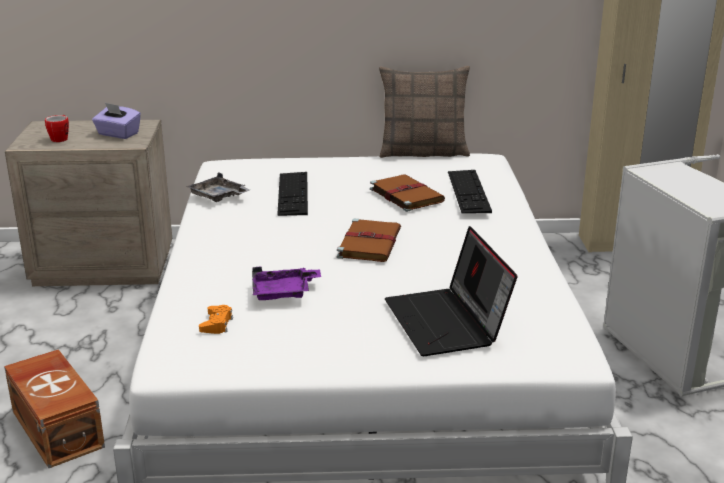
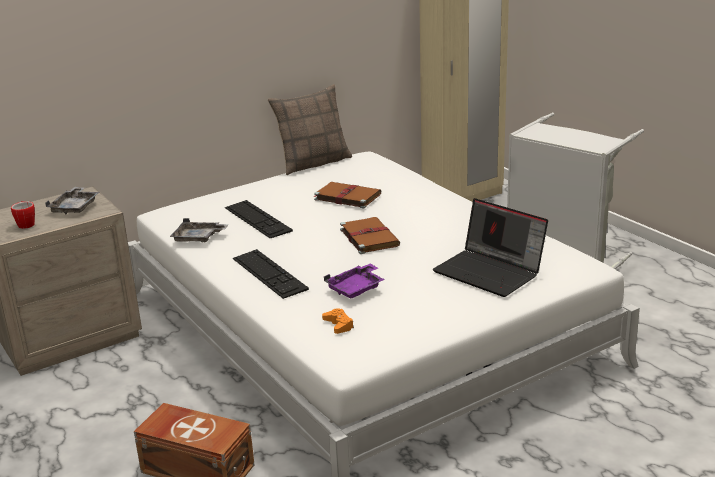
camera: 30 degrees left, 0 degrees up
(118, 134) = (75, 207): purple tissue box -> grey tray
(468, 191) = (388, 182): keyboard -> keyboard (269, 273)

